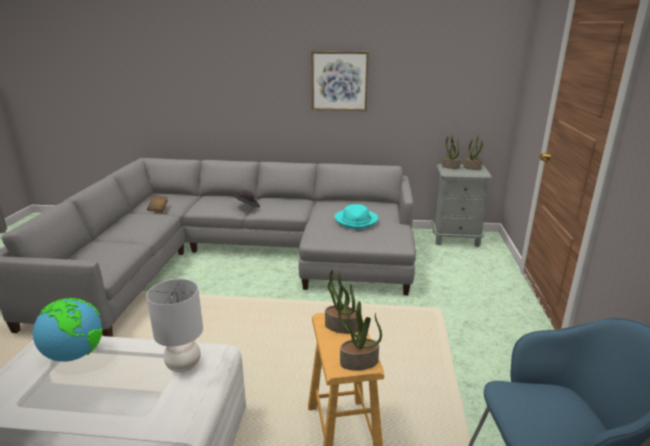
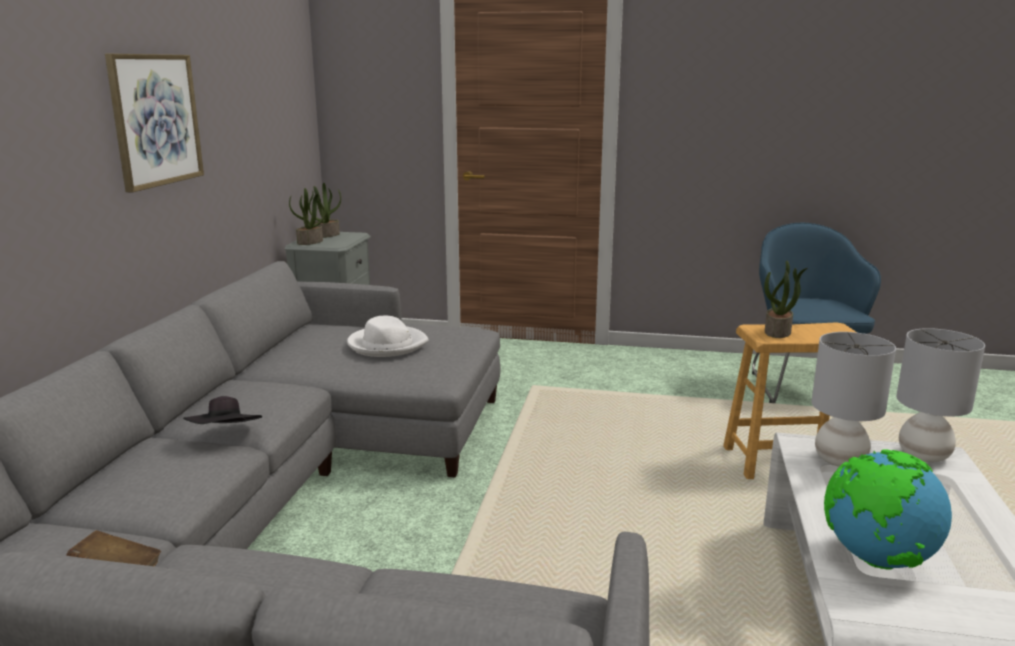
camera: 85 degrees left, 5 degrees down
(179, 411) = (923, 455): none -> grey table lamp
(356, 221) = (387, 344): turquoise hat -> white hat
(358, 362) = (836, 328): potted plant -> none

